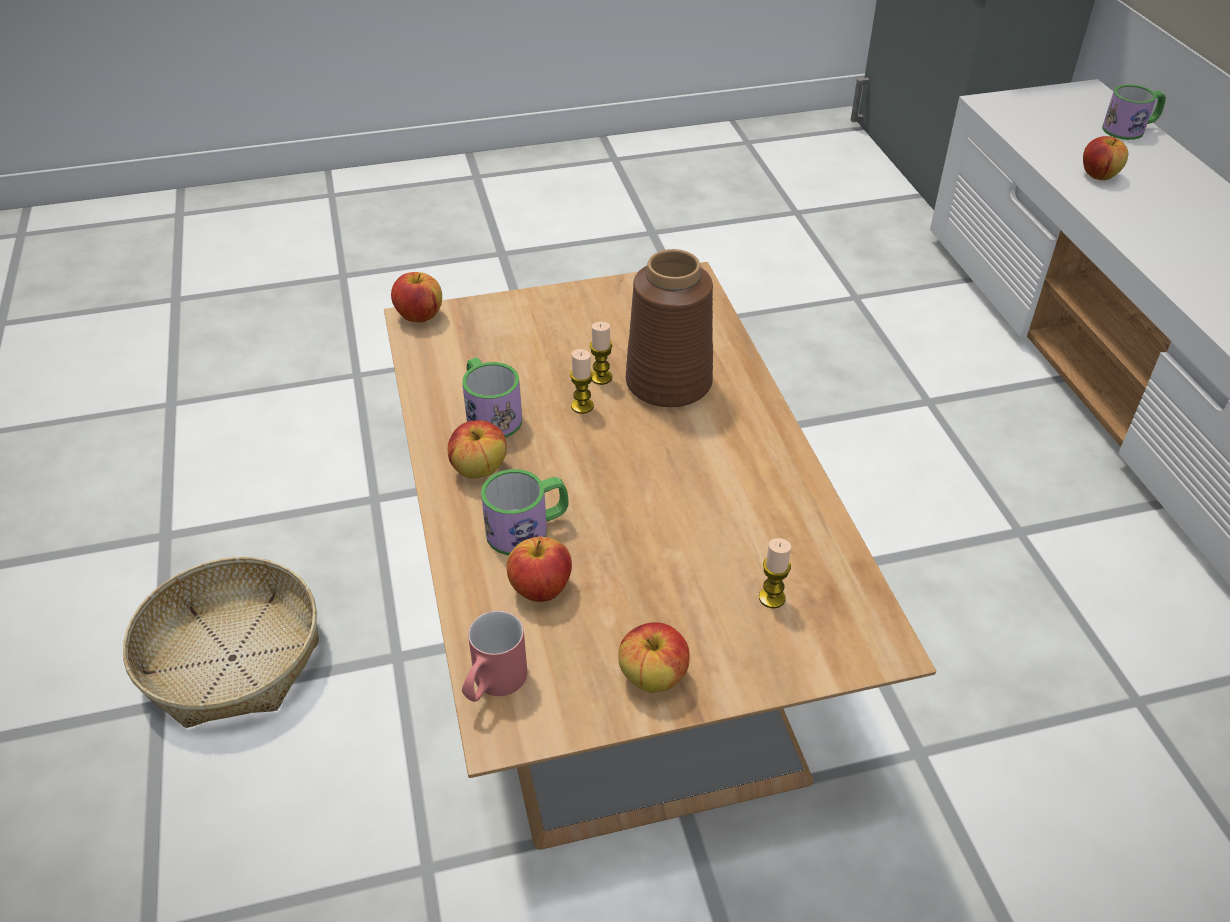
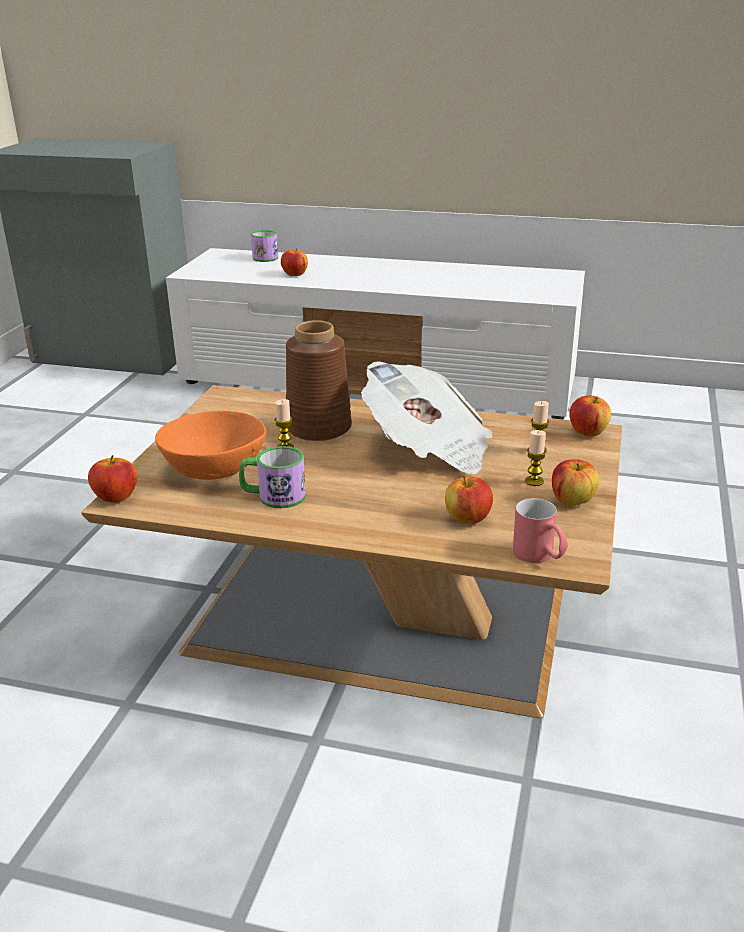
camera: 60 degrees left, 15 degrees down
(232, 658) = (225, 852): basket -> none
(479, 469) = (327, 514): apple -> apple (588, 432)
(519, 348) = (214, 468): none -> orange bowl
(527, 529) = (407, 510): mug -> none
(582, 406) = (306, 461): candle -> candle (534, 481)
(691, 492) = (429, 449): none -> newspaper

